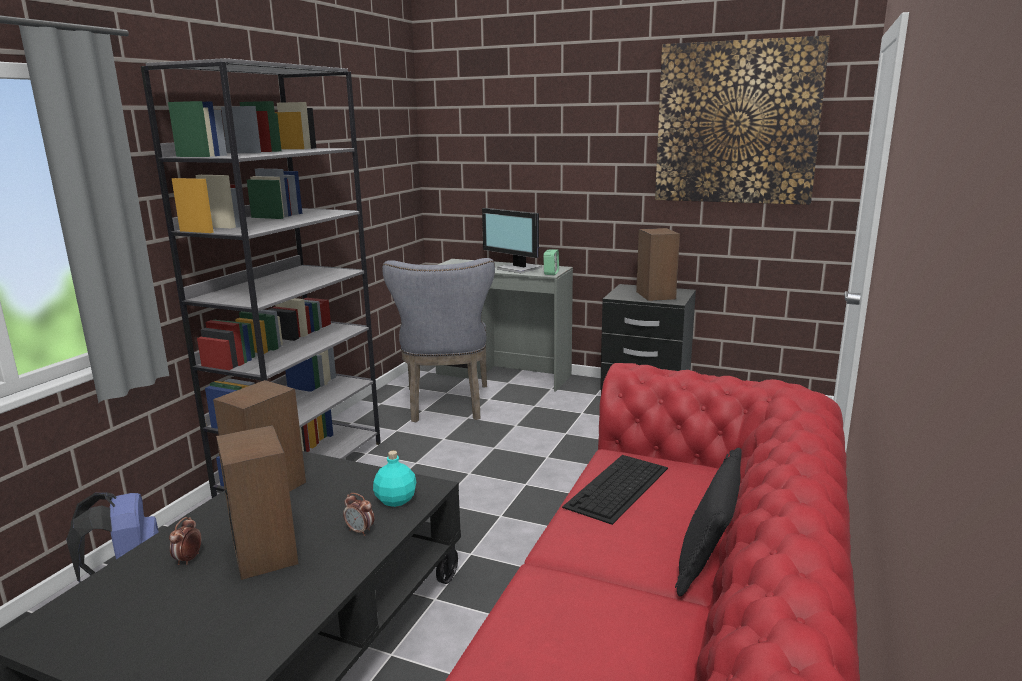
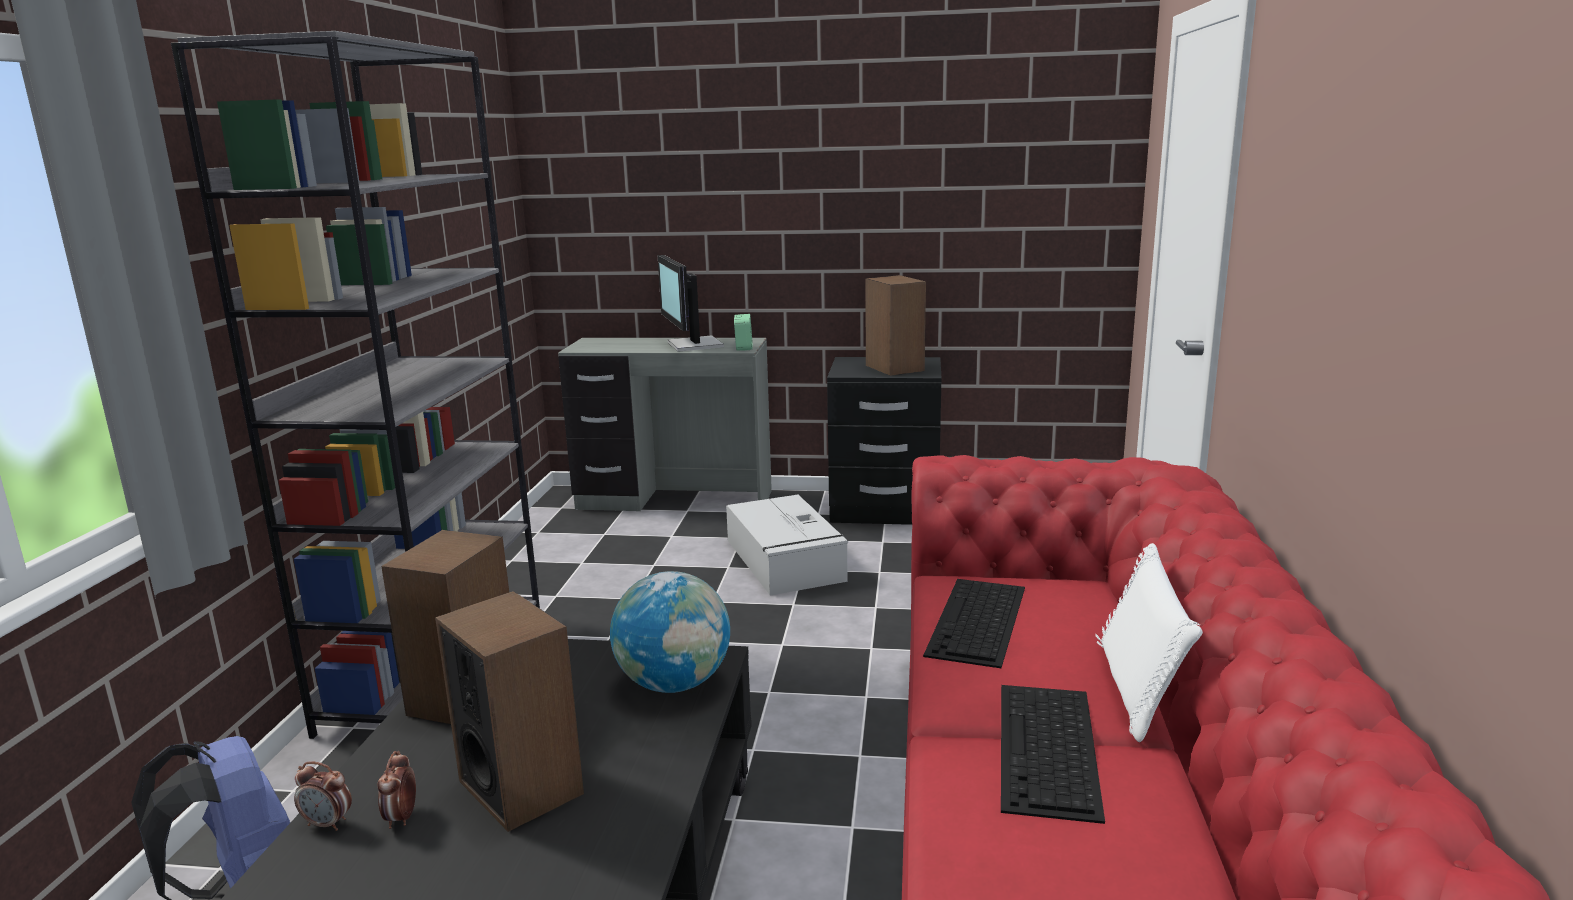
camera: 15 degrees left, 0 degrees up
(360, 531) = (648, 733): alarm clock -> alarm clock (328, 824)
(396, 500) = (674, 684): turquoise bottle -> globe
(447, 406) = (615, 552): grey chair -> none
(518, 268) = (692, 345): monitor -> monitor turned 45 degrees clockwise
(556, 426) = (785, 561): none -> grey storage box
(608, 589) = (1048, 749): none -> keyboard
(706, 557) = (1139, 690): black pillow -> white pillow
(736, 123) = (982, 131): picture -> none

